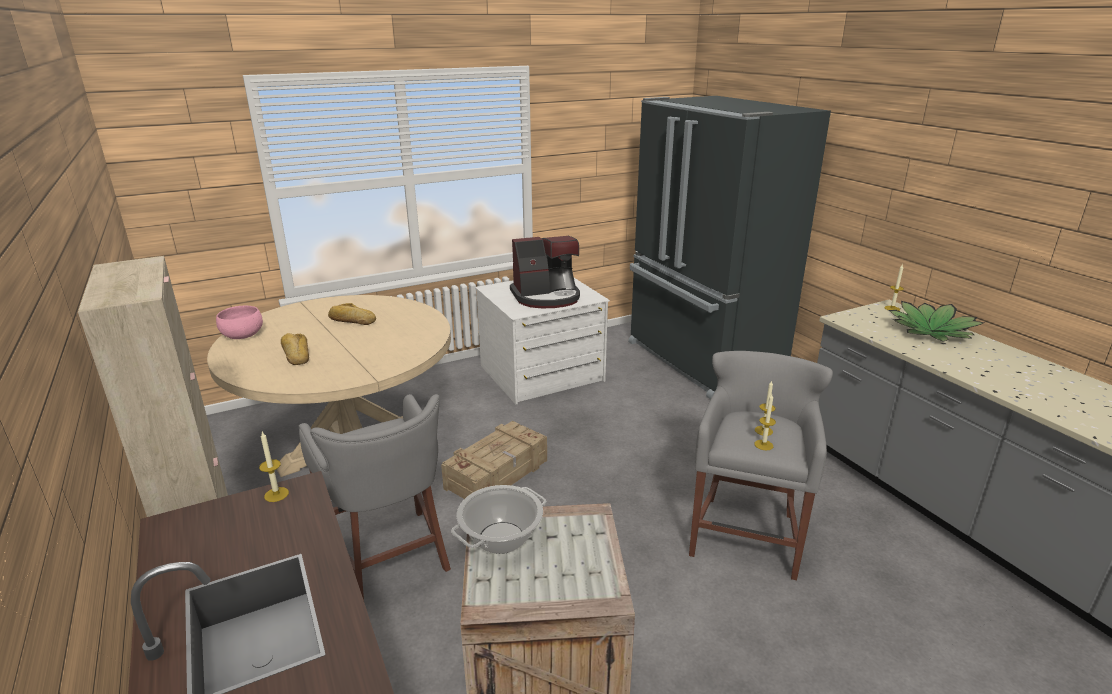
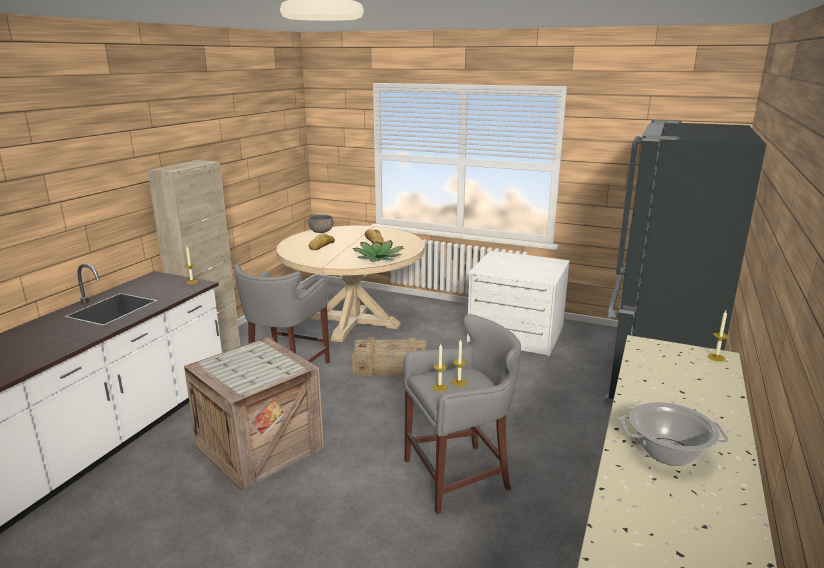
camera: 50 degrees right, 5 degrees down
(243, 335) = (321, 231): pink bowl -> grey bowl
(501, 538) = (253, 352): cooking pot -> cooking pot (668, 452)
(546, 297) = (517, 269): coffee machine -> none
(931, 331) = (700, 382): potted plant -> potted plant (378, 258)

